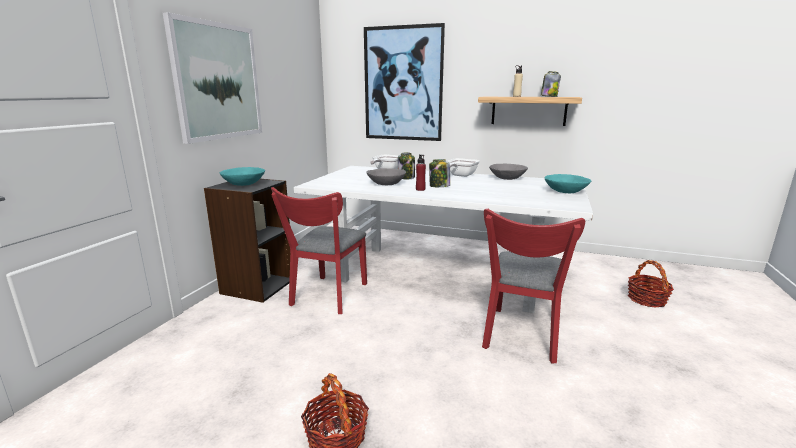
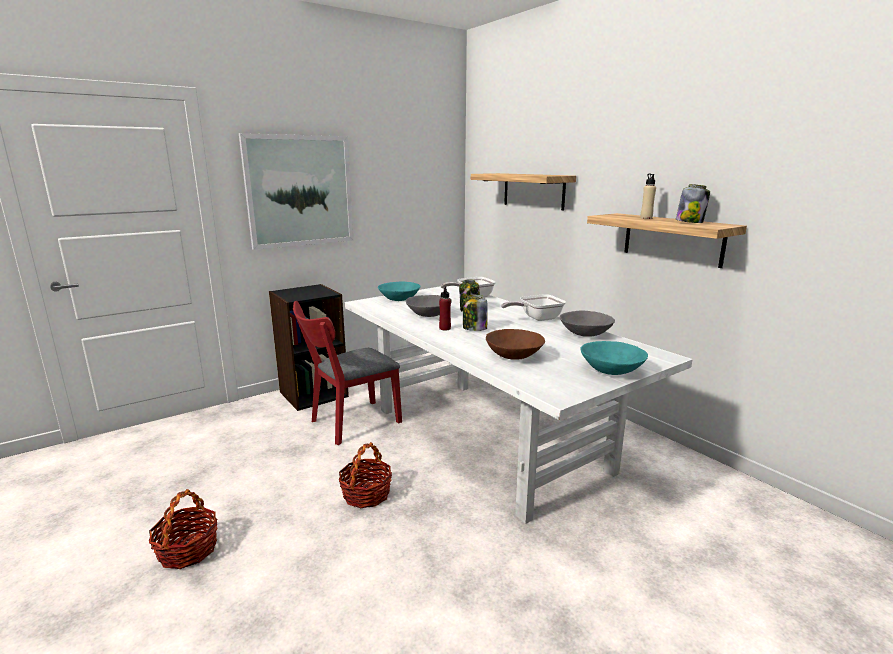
camera: 35 degrees right, 0 degrees up
(244, 184) = (302, 292): turquoise bowl -> turquoise bowl (399, 299)
(403, 84) = (533, 190): picture -> shelf
(502, 195) = (514, 356): none -> brown bowl
(521, 337) = (465, 544): red chair -> none
(647, 299) = (729, 578): basket -> basket (366, 494)

